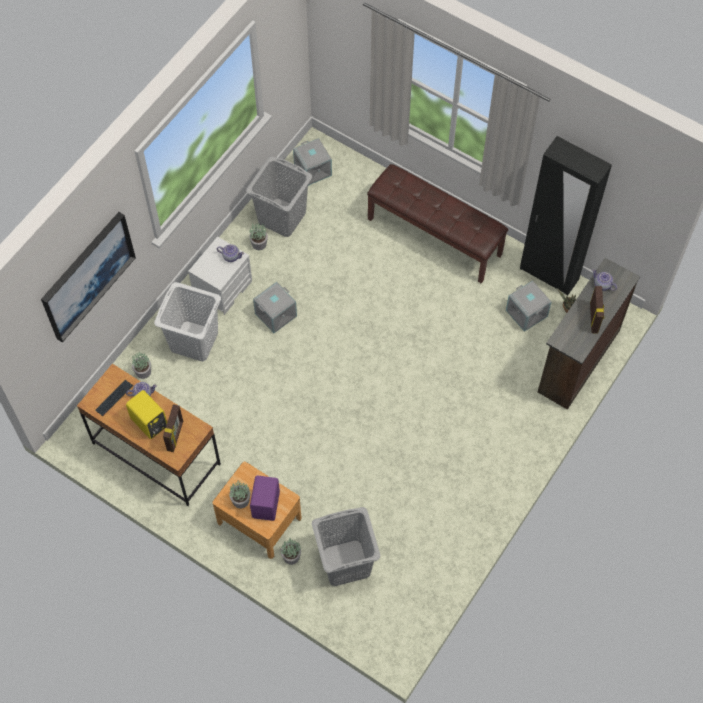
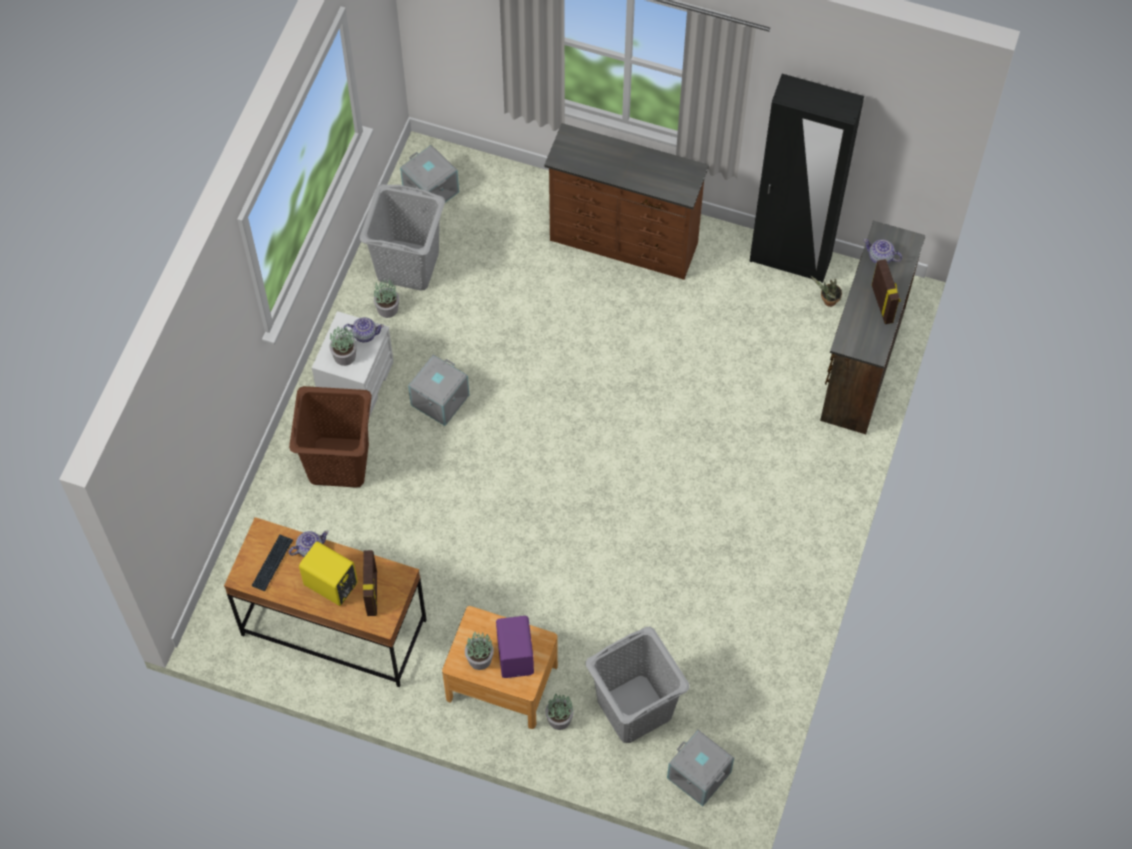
camera: 15 degrees left, 0 degrees up
(87, 275) = (203, 404): picture -> none
(143, 372) = (281, 521): potted plant -> potted plant (345, 356)
(194, 341) = (339, 463): white laundry basket -> brown laundry basket
(435, 236) = (624, 243): brown bench -> brown dresser
(527, 313) = (776, 318): grey storage box -> grey storage box (700, 774)

